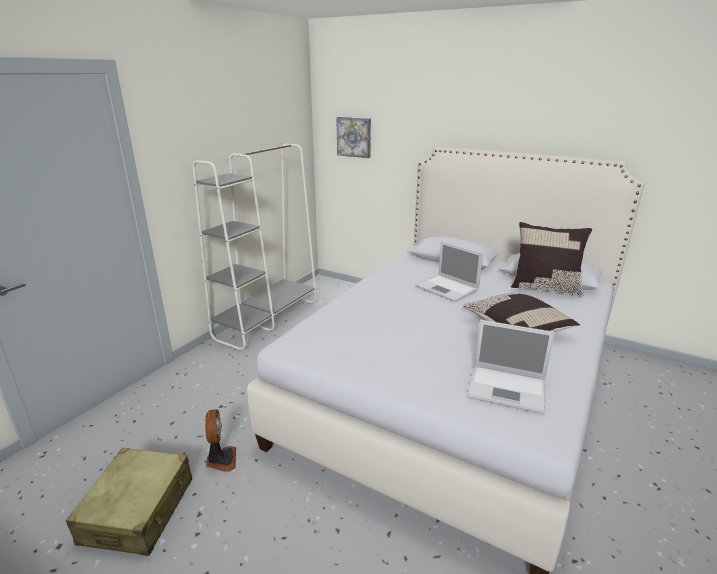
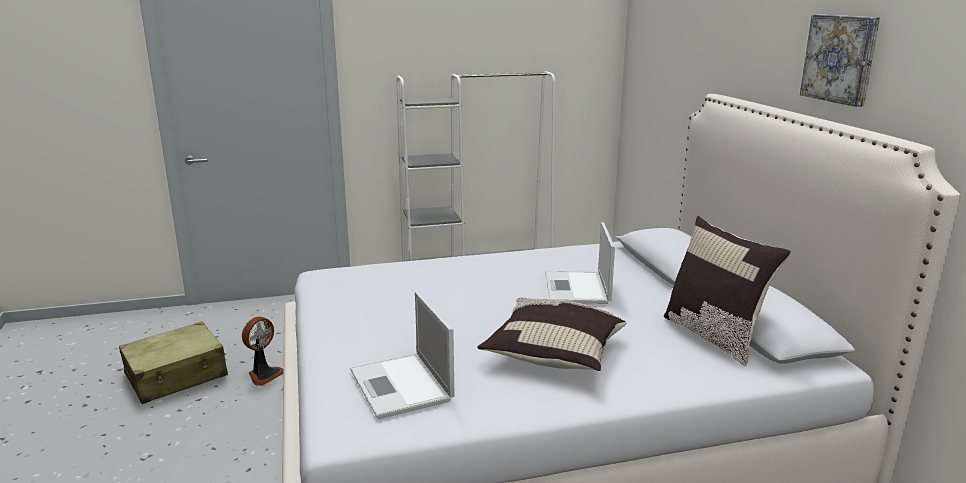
camera: 45 degrees right, 5 degrees down
(354, 137) = (654, 72): picture -> picture (841, 58)

